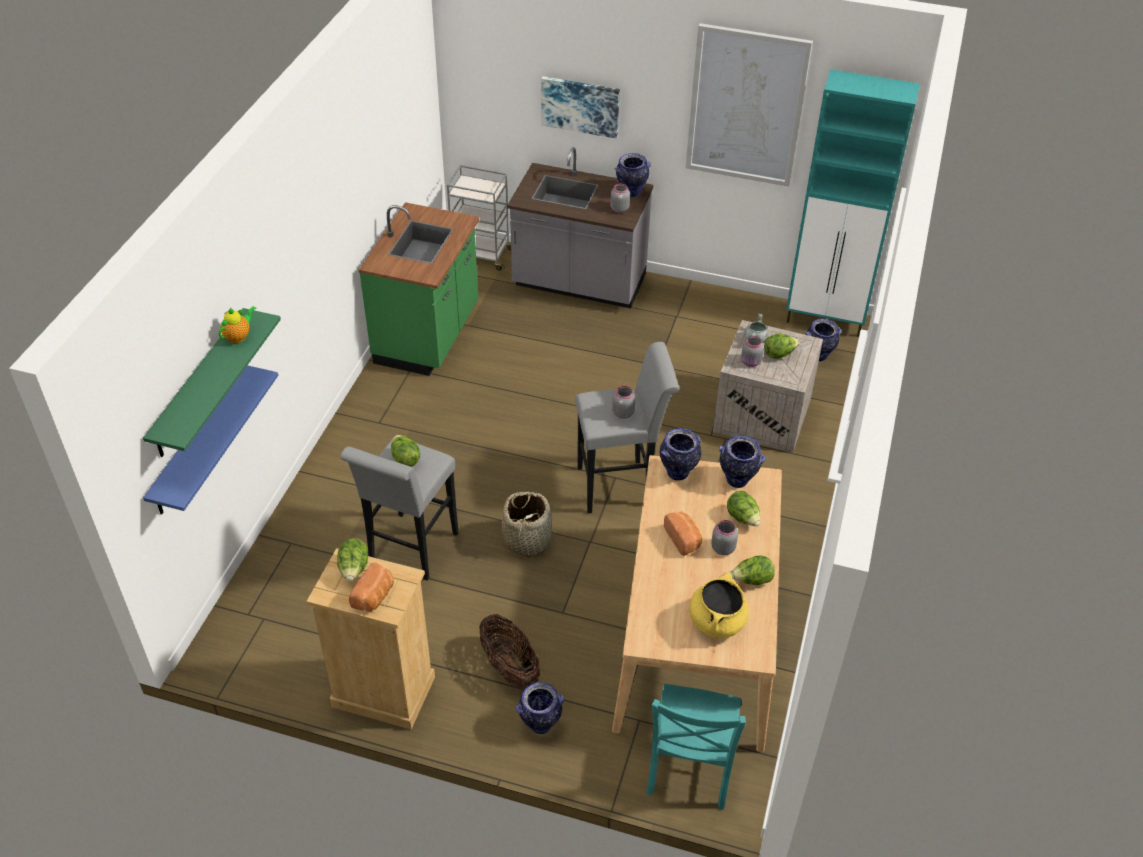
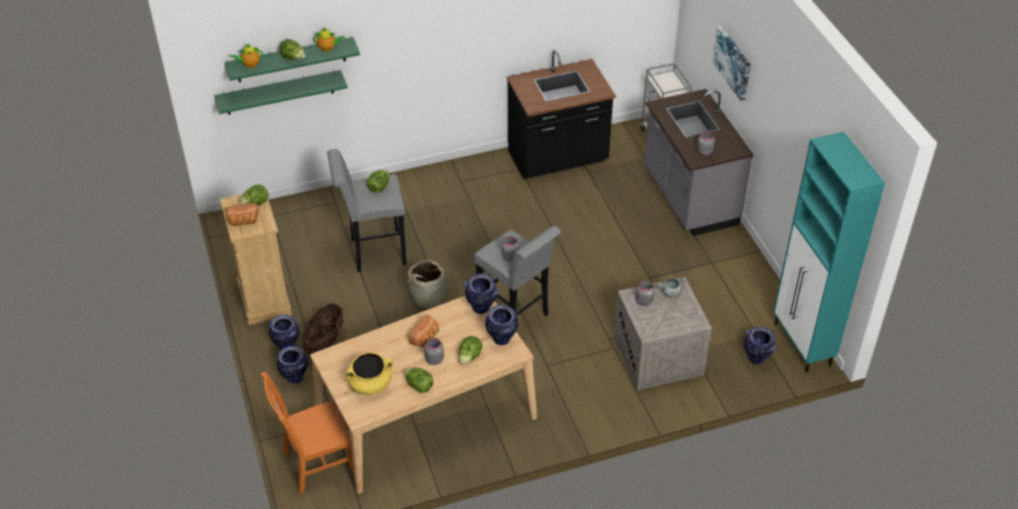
camera: 55 degrees right, 0 degrees up
(181, 417) = (250, 65): none -> teapot
(198, 441) = (279, 92): blue shelf -> green shelf
(429, 336) = (558, 159): green counter -> black counter
(631, 193) = (730, 148): vase -> vase (286, 346)
(689, 770) = (316, 463): turquoise chair -> orange chair
(746, 106) = (804, 128): picture -> none
(779, 354) = (668, 312): lettuce -> lettuce (293, 58)

